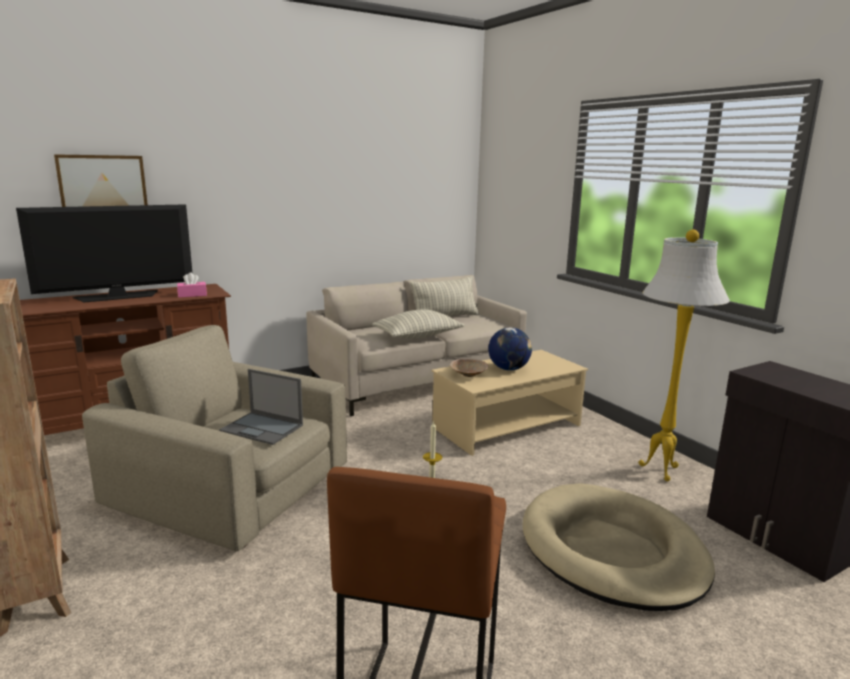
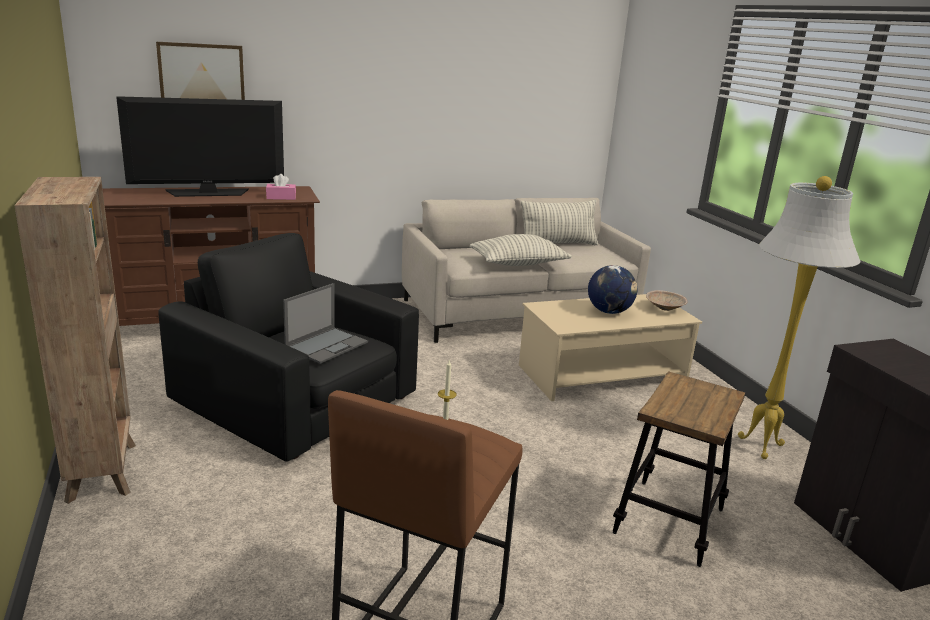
camera: 10 degrees right, 5 degrees up
(233, 487) = (297, 400): beige armchair -> black armchair
(263, 428) = (327, 345): laptop -> laptop turned 90 degrees counterclockwise
(468, 375) = (560, 314): beige bowl -> beige bowl (664, 309)
(612, 551) = (669, 521): beige dog bed -> stool

